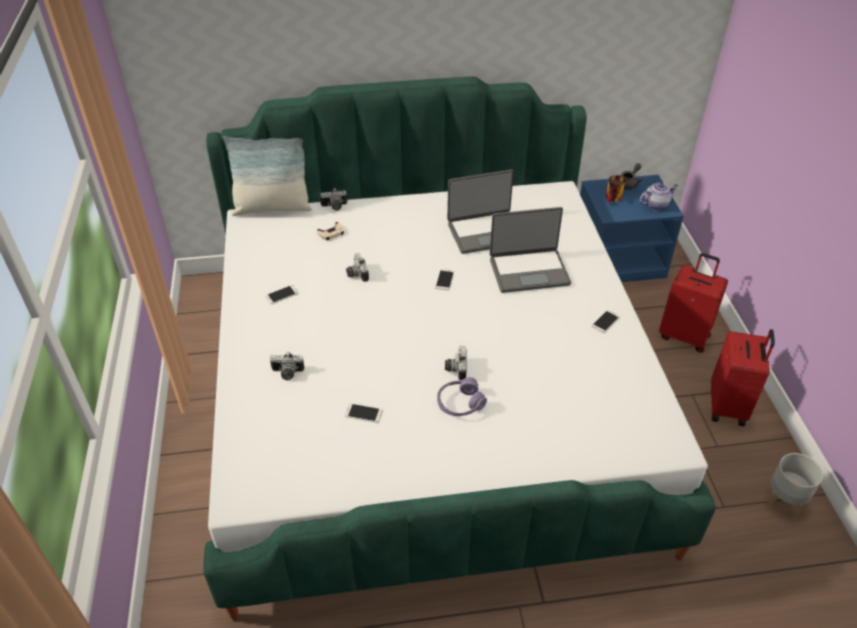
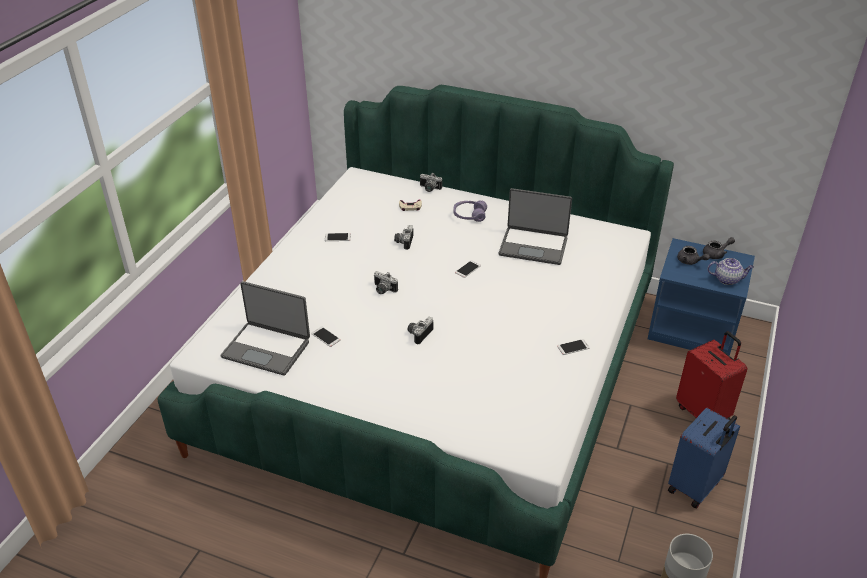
camera: 30 degrees right, 5 degrees down
(272, 208) = (383, 175): pillow -> none
(287, 373) = (296, 290): camera -> camera (383, 290)
(460, 403) = (400, 358): purple headphones -> purple headphones (469, 215)
(529, 270) = (543, 286): laptop -> laptop (267, 348)
(614, 198) = (690, 261): mug -> grey teapot
(728, 406) = (695, 487): red suitcase -> blue suitcase

